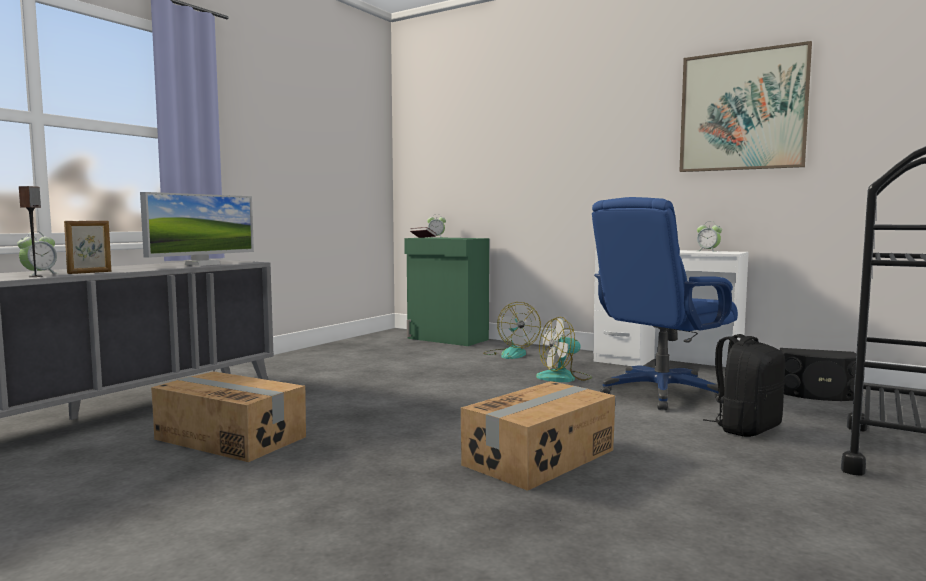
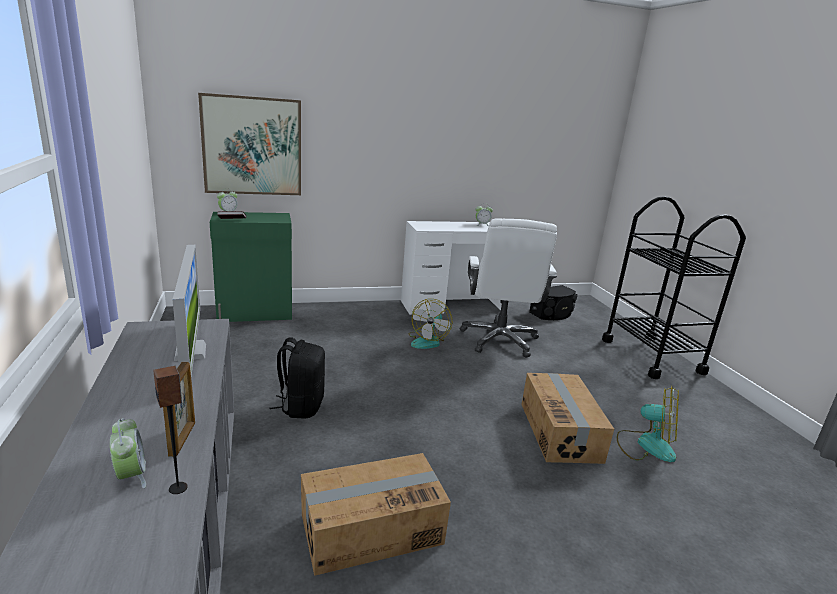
camera: 50 degrees left, 15 degrees up
(510, 354) = (343, 321): fan -> fan (646, 445)
(660, 393) = (499, 340): blue office chair -> white office chair
(742, 111) = (504, 121): picture -> picture (252, 146)
(746, 428) = (579, 359): black backpack -> black backpack (301, 406)

